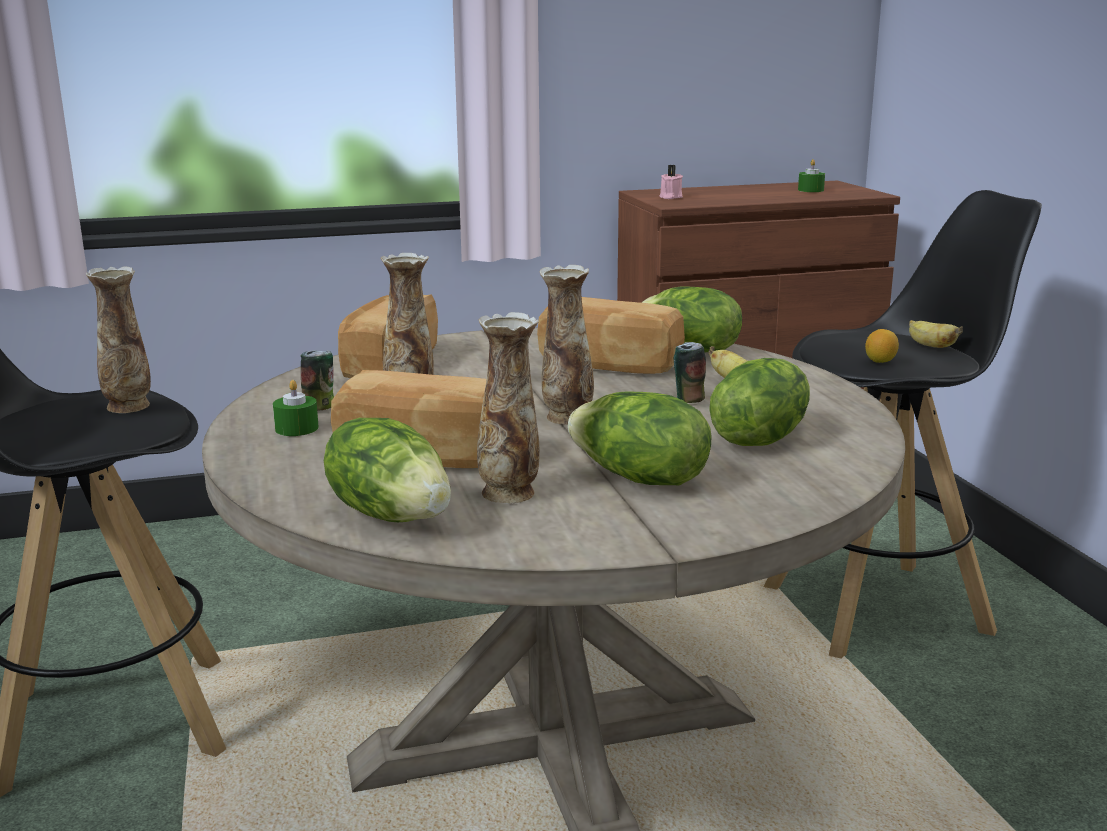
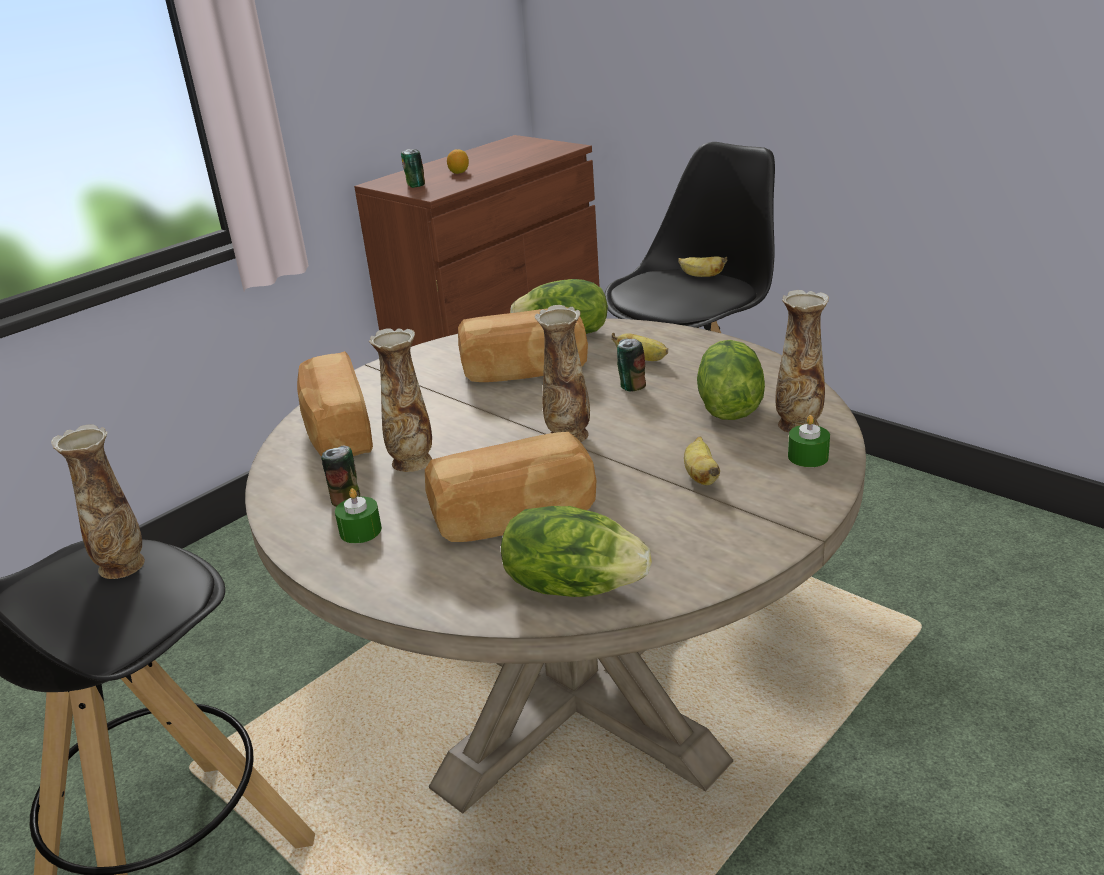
camera: 30 degrees left, 10 degrees up
(509, 493) = (630, 527): vase -> vase (798, 424)
(639, 478) = (701, 476): lettuce -> banana
(670, 197) = (415, 185): pink candle -> can
(810, 190) = (515, 152): green candle -> green candle (808, 457)
(880, 361) = (693, 302): lemon -> lemon (459, 172)

